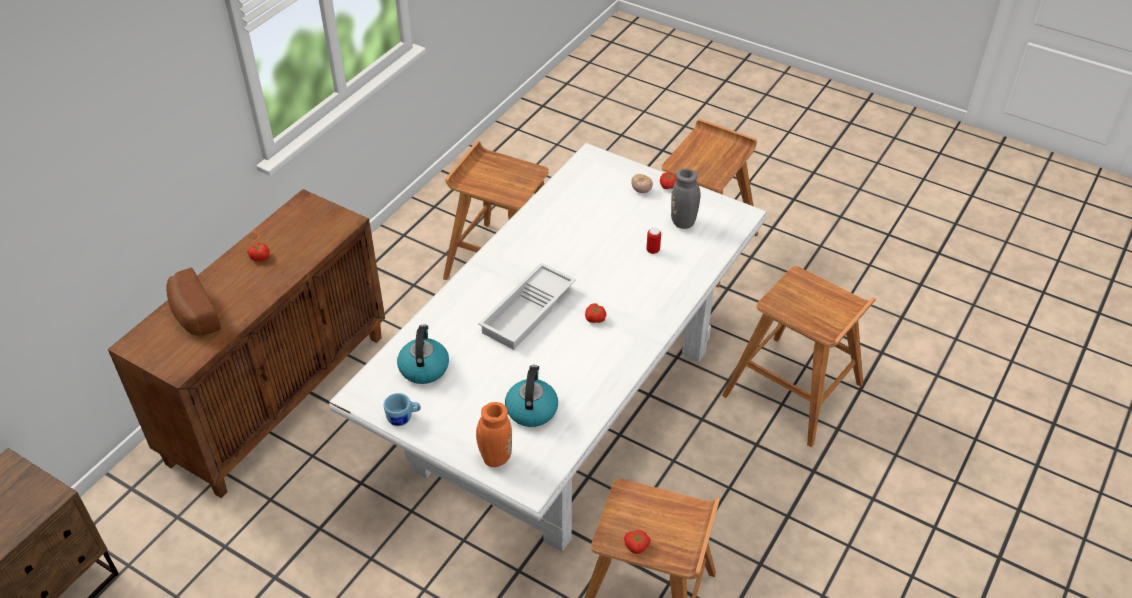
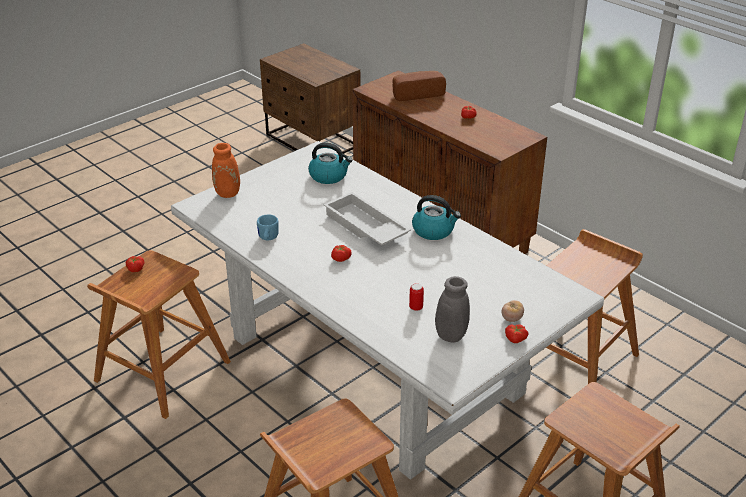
camera: 105 degrees right, 10 degrees down
(404, 418) = (286, 164): blue mug -> blue mug (267, 238)
(531, 409) = (262, 214): kettle -> kettle (434, 230)

